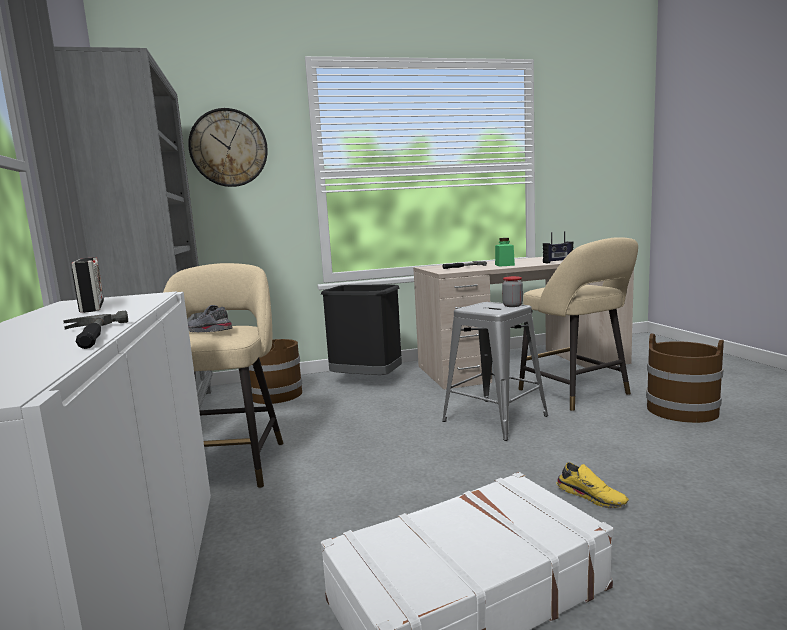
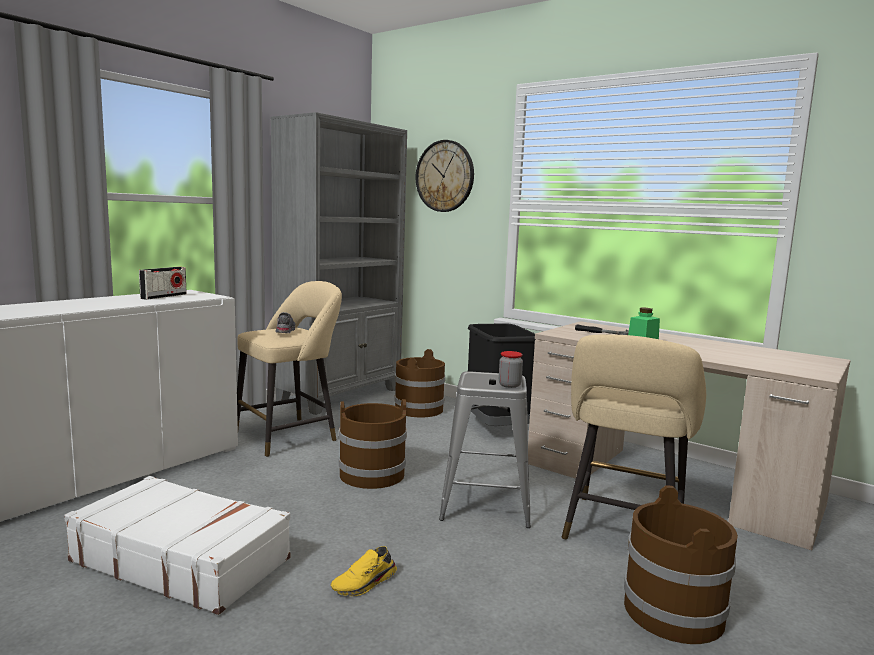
camera: 50 degrees right, 0 degrees up
(91, 336) = (66, 310): hammer -> none
(385, 445) = (372, 474): none -> brown bucket
(558, 262) = (709, 357): radio -> none
(592, 496) = (365, 584): yellow shoe -> yellow shoe turned 45 degrees clockwise

